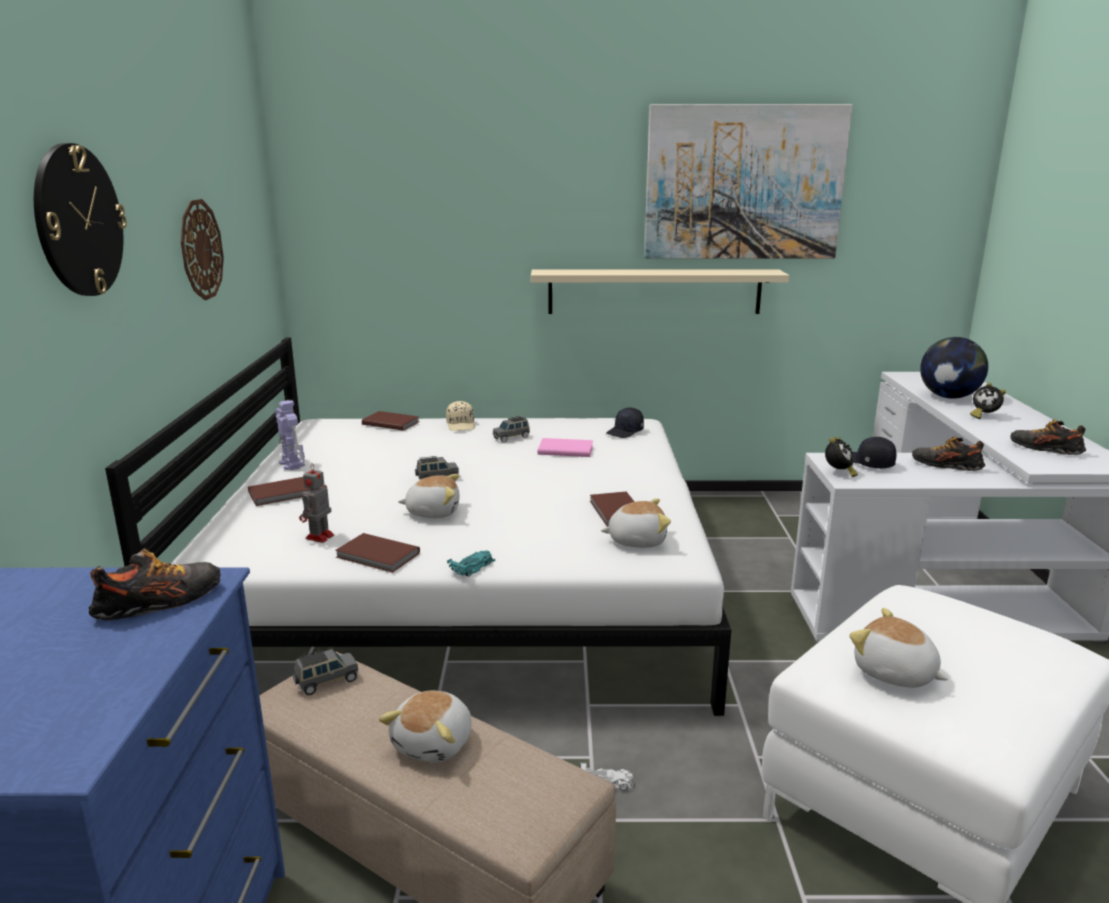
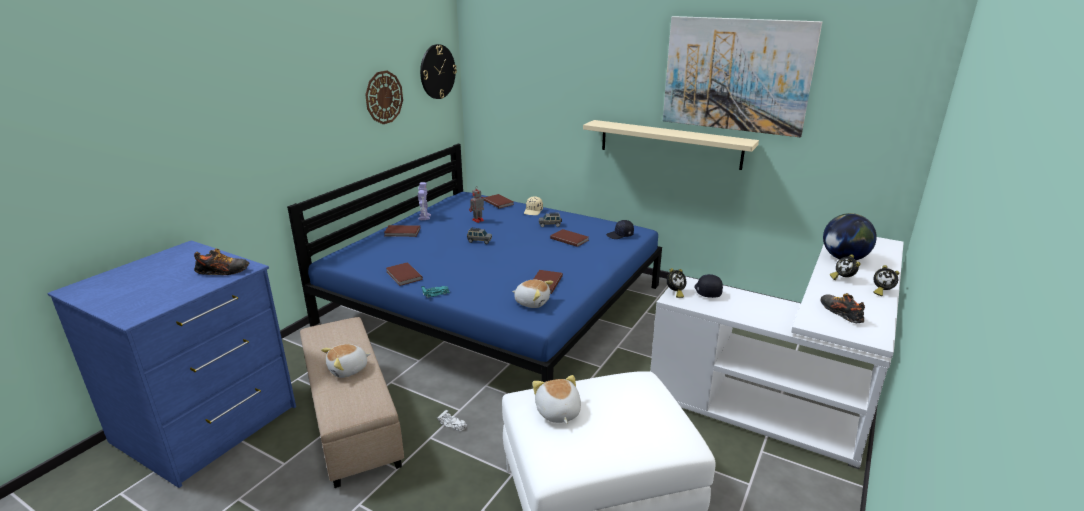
camera: 30 degrees right, 5 degrees up
(78, 221) = (286, 90): wall clock -> wall clock (437, 71)
(319, 537) = (391, 259): toy robot -> toy robot (477, 220)
(326, 682) = (339, 329): grey toy car -> none
(433, 512) = (455, 259): plush toy -> none
(464, 583) = (494, 303): white bed -> blue bed
(565, 449) = (569, 239): pink book -> brown book
(945, 466) = (758, 306): shoe -> none
(1036, 420) = (881, 291): none -> alarm clock

